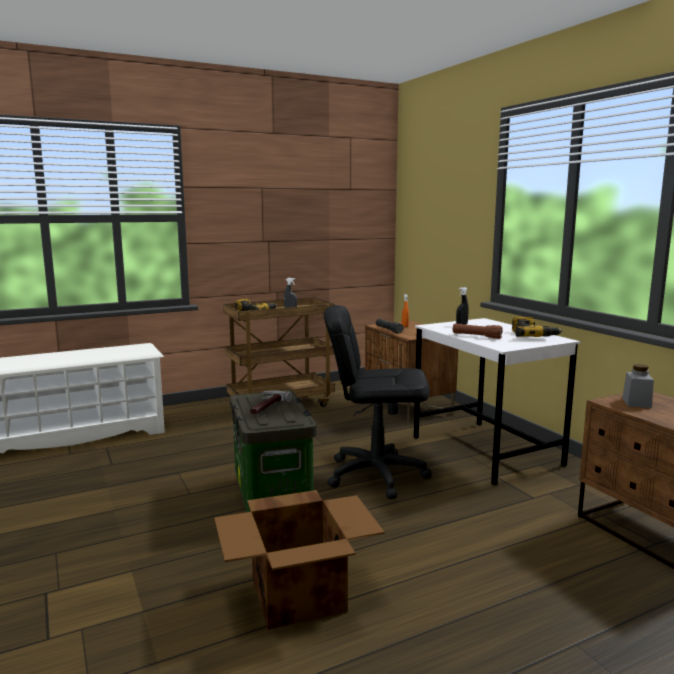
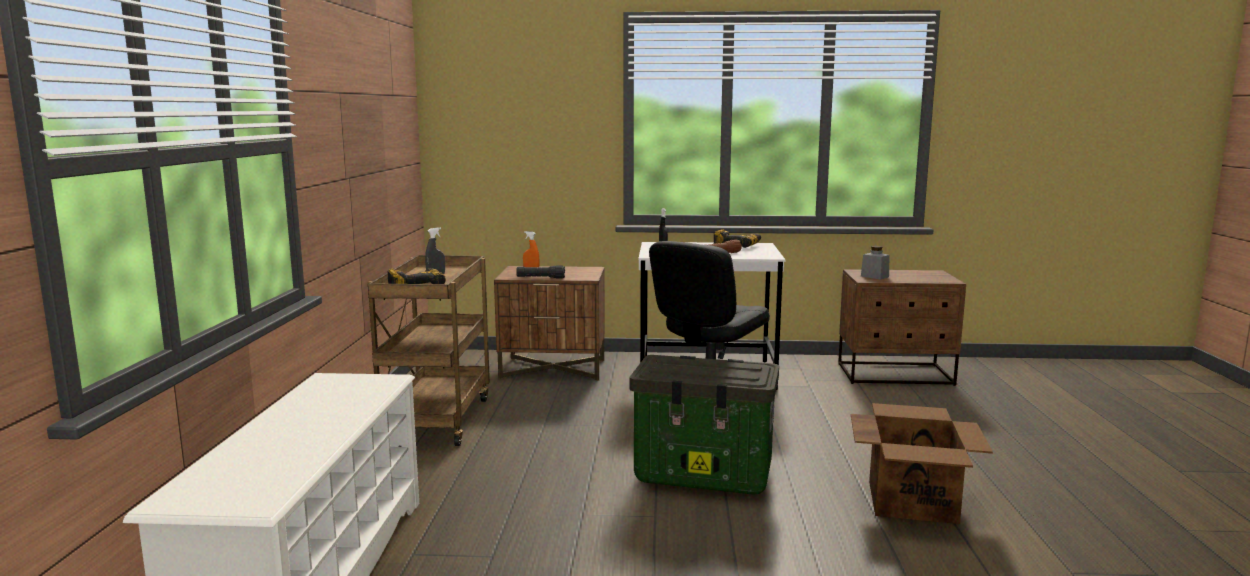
camera: 60 degrees left, 0 degrees up
(266, 407) = (704, 369): hammer -> none

